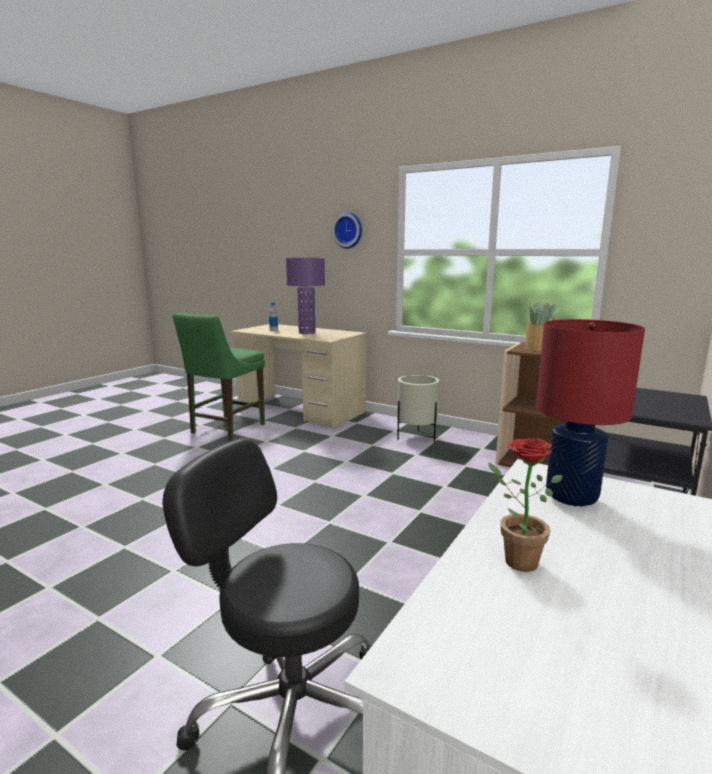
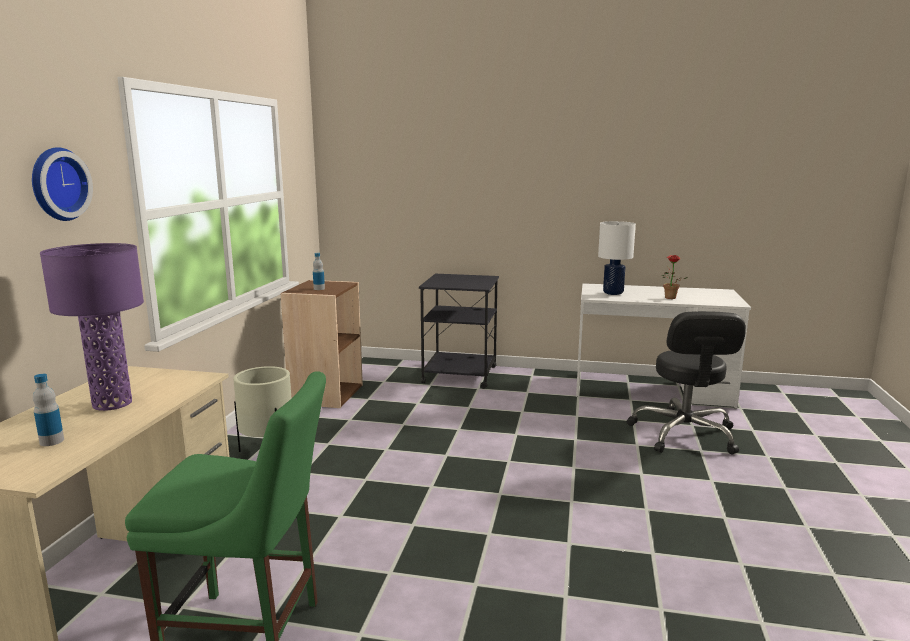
camera: 110 degrees left, 0 degrees up
(537, 348) = (319, 288): potted plant -> bottle
(570, 499) = (613, 294): red table lamp -> white table lamp

